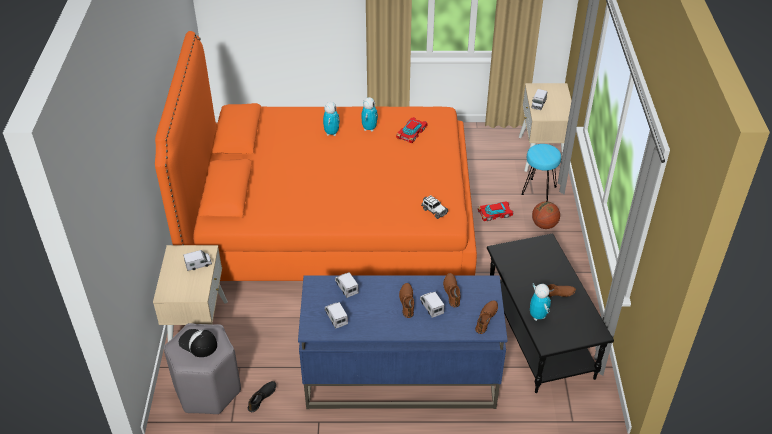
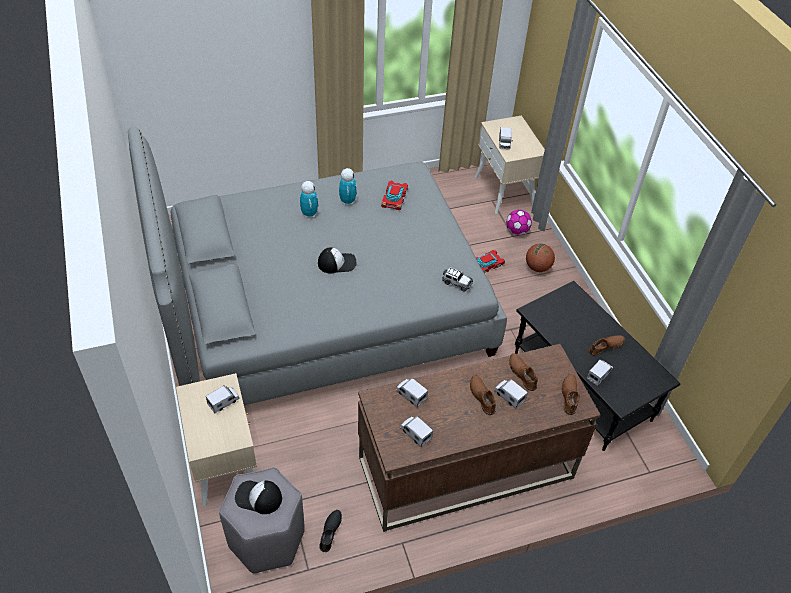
camera: 20 degrees left, 5 degrees up
(330, 222) = (322, 310): orange bed -> grey bed
(337, 175) = (337, 263): none -> cap
(399, 376) = (464, 468): blue desk -> brown desk
(537, 316) = (599, 375): toy robot -> toy truck
(538, 190) = (517, 231): turquoise stool -> football

